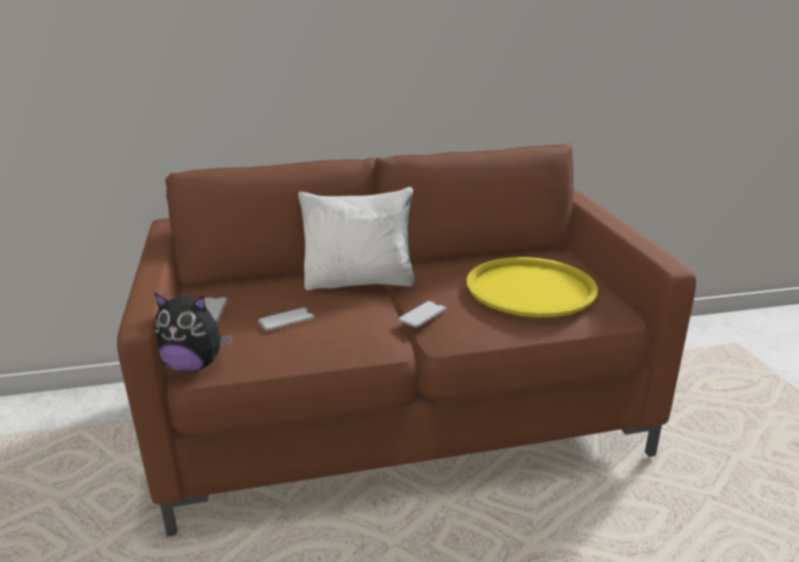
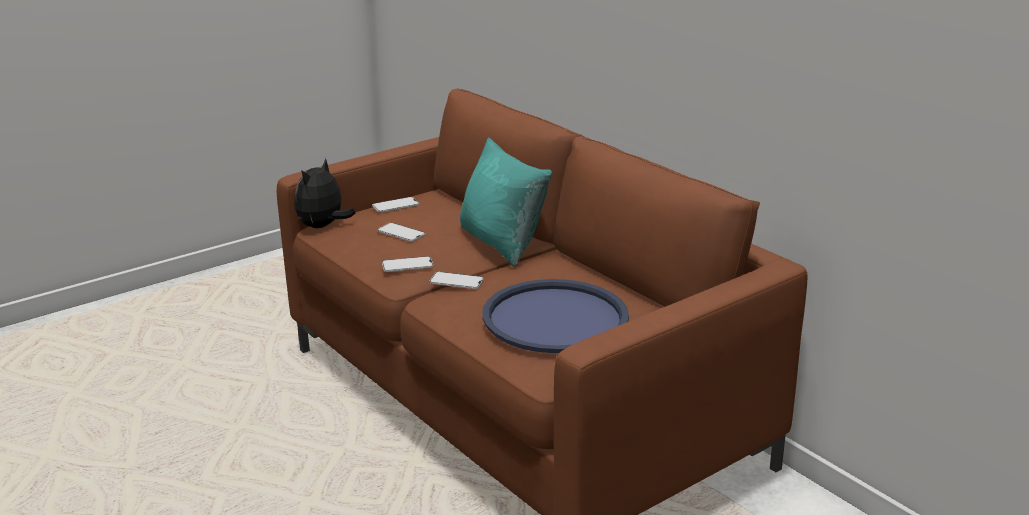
camera: 65 degrees right, 0 degrees up
(193, 365) = (322, 226): plush toy -> plush toy turned 45 degrees clockwise
(360, 281) = (501, 244): white pillow -> turquoise pillow
(363, 331) = (407, 265): none -> phone
(530, 288) = (555, 318): yellow tray -> blue tray

